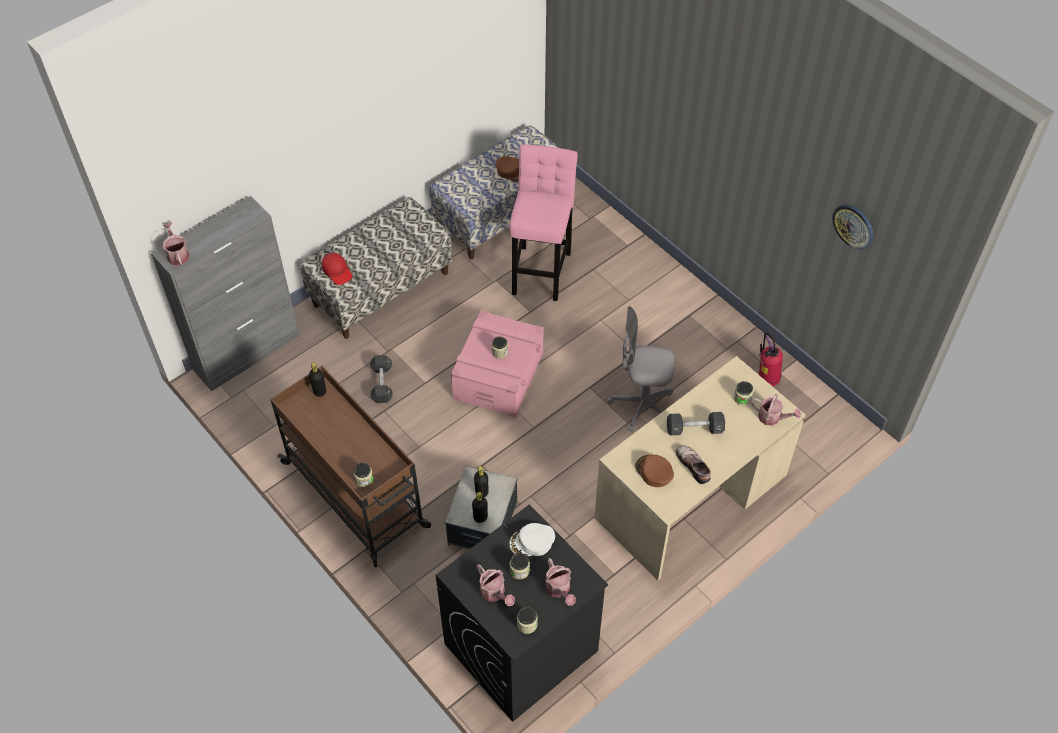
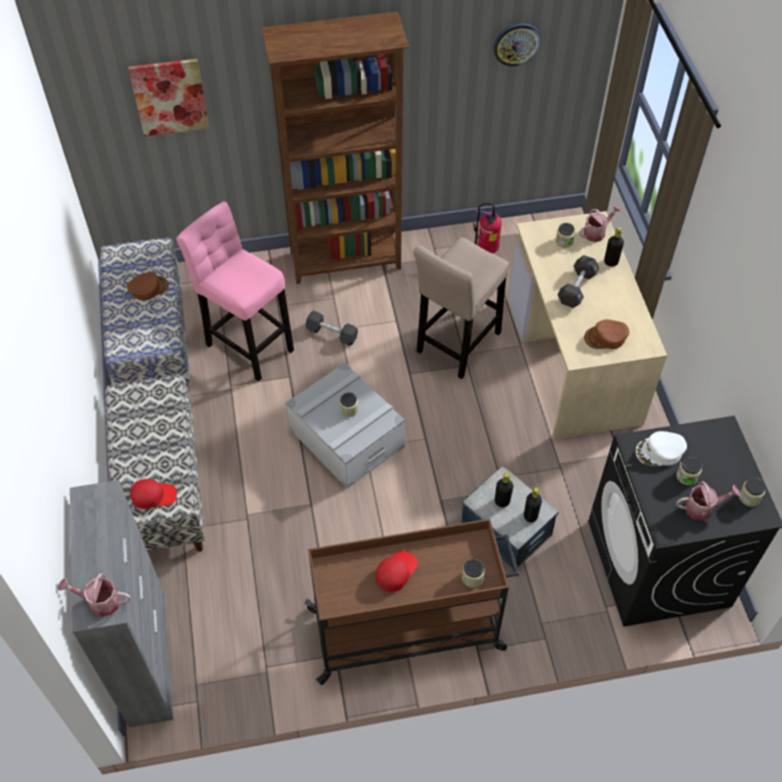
camera: 60 degrees left, 0 degrees up
(319, 391) = (331, 571): black bottle -> black bottle (611, 262)
(341, 430) = (396, 572): none -> red cap
(382, 384) = (285, 543): black dumbbell -> black dumbbell (332, 334)
(498, 375) = (346, 438): pink storage box -> grey storage box
(532, 542) = (660, 452): white cap -> white cap turned 60 degrees clockwise
(559, 589) = (723, 454): watering can -> none
(612, 55) = (169, 97): none -> picture
(642, 406) = (456, 346): grey office chair -> beige stool
(673, 289) = (346, 261): none -> brown bookcase
(694, 465) = (615, 307): shoe -> none

